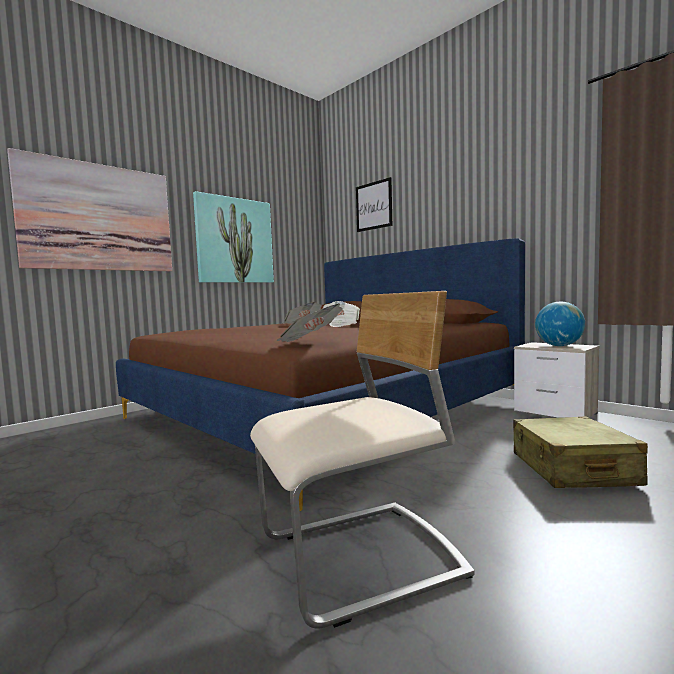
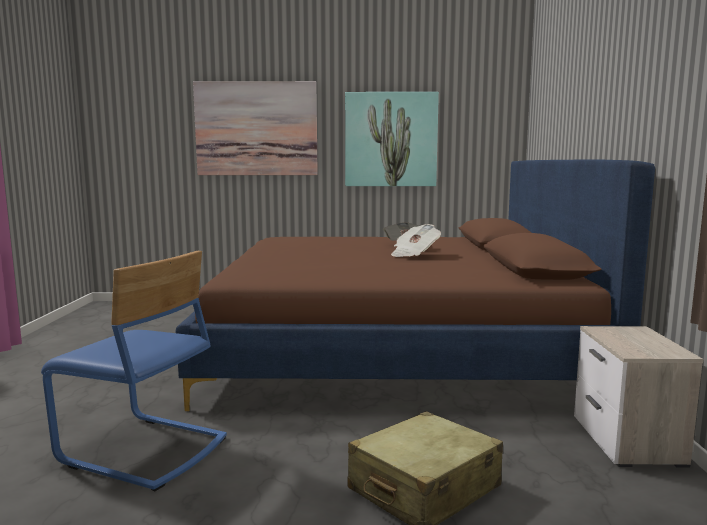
camera: 45 degrees right, 5 degrees up
(310, 343) = (249, 277): newspaper -> none
(361, 560) = (143, 450): beige chair -> blue chair
(374, 206) = (559, 87): picture -> none
(559, 346) = (636, 342): globe -> none

